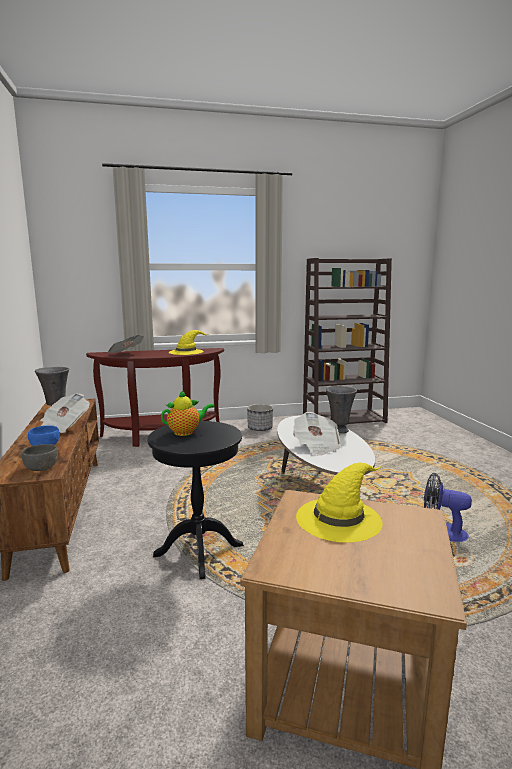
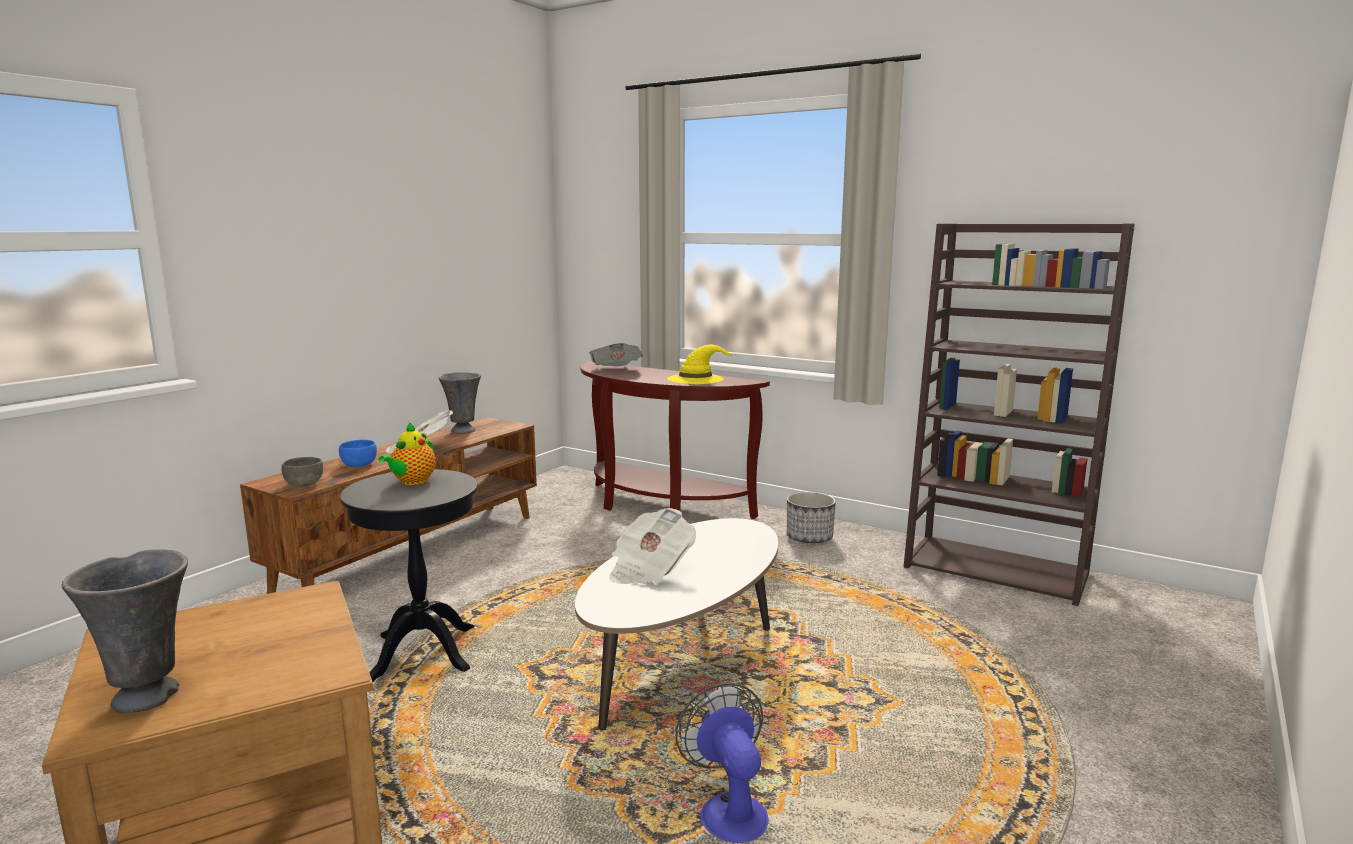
camera: 45 degrees right, 0 degrees up
(186, 432) = (412, 482): teapot -> teapot turned 90 degrees clockwise
(339, 430) = (747, 561): grey vase -> grey vase (149, 696)
(339, 518) = (274, 628): yellow hat -> none

